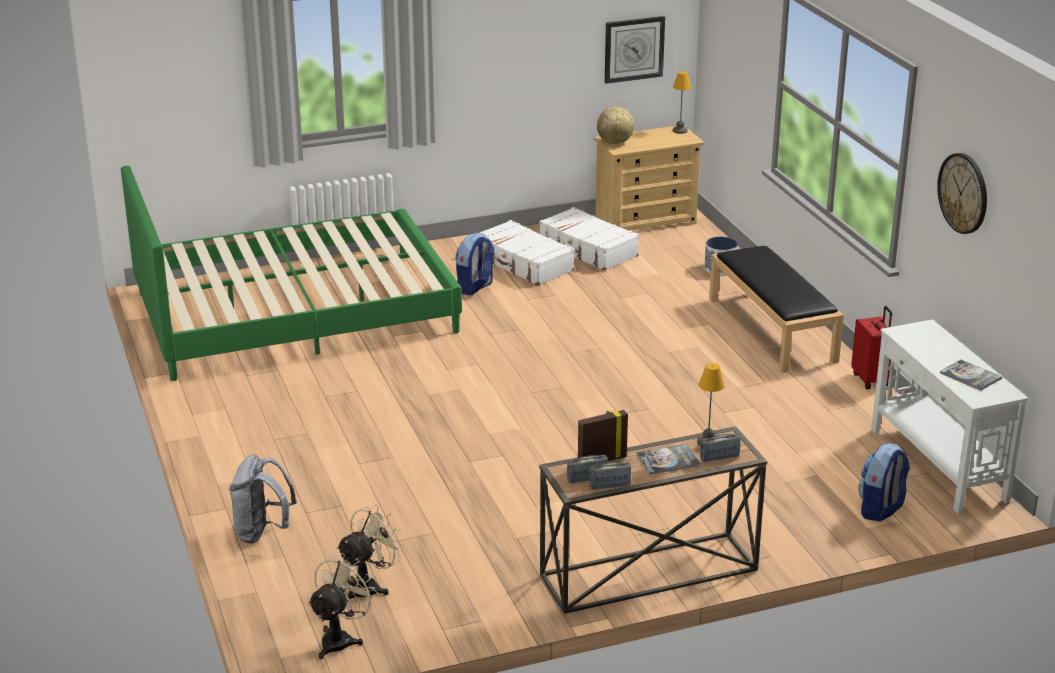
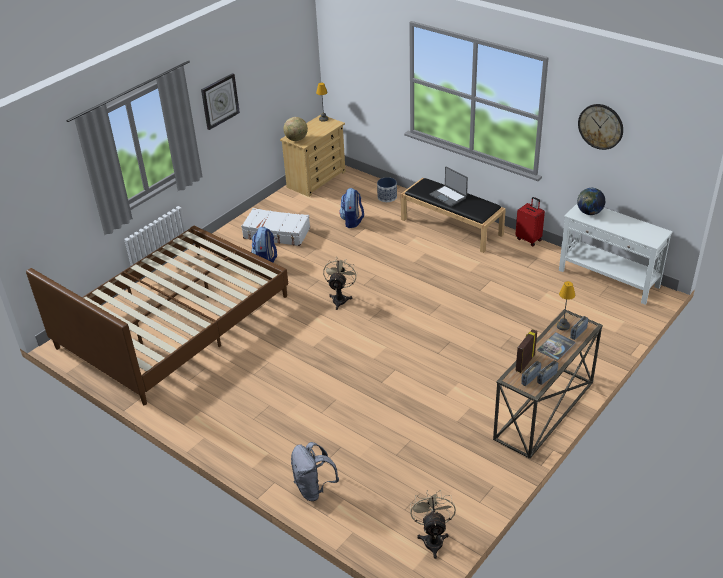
camera: 30 degrees left, 10 degrees up
(294, 312) = (173, 321): green bed -> brown bed
(370, 586) = (412, 494): beige fan -> beige fan (340, 298)
(588, 249) = (303, 210): white suitcase -> none
(634, 49) = (290, 77): wall clock -> wall clock (219, 101)
(771, 274) = (448, 196): none -> laptop
(881, 510) = (610, 318): backpack -> backpack (352, 221)
(924, 337) = (589, 213): none -> globe
(970, 376) = (635, 228): book -> none

